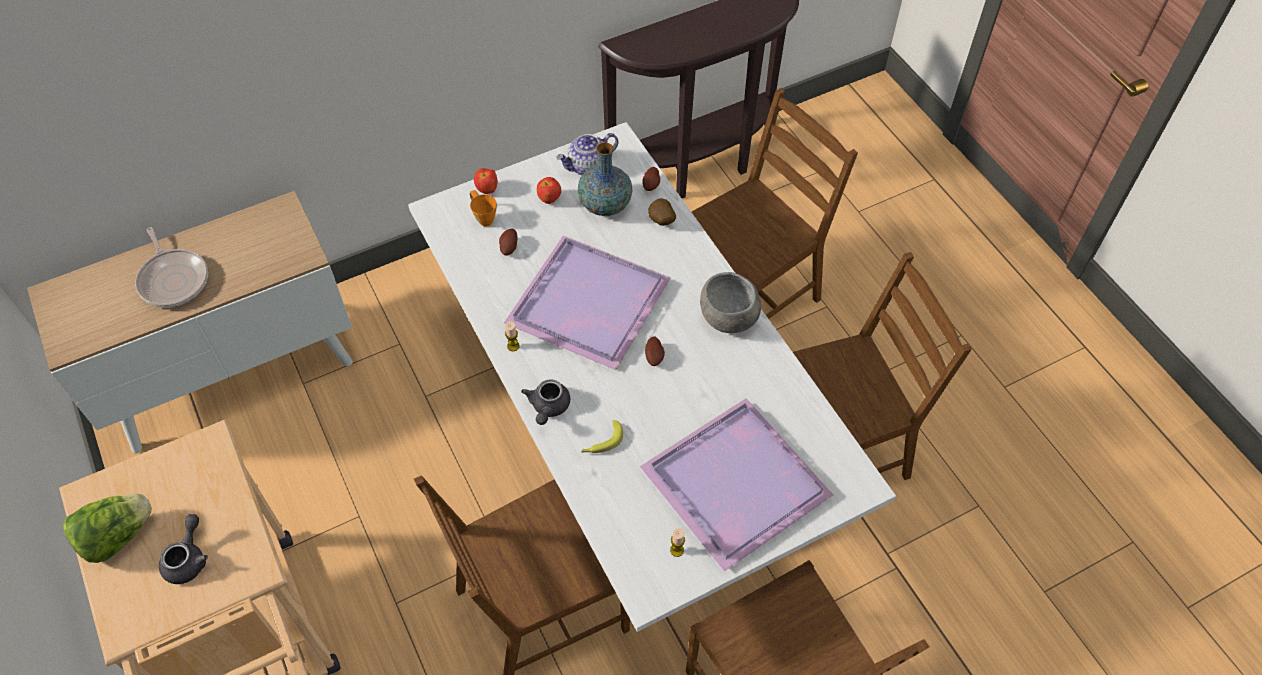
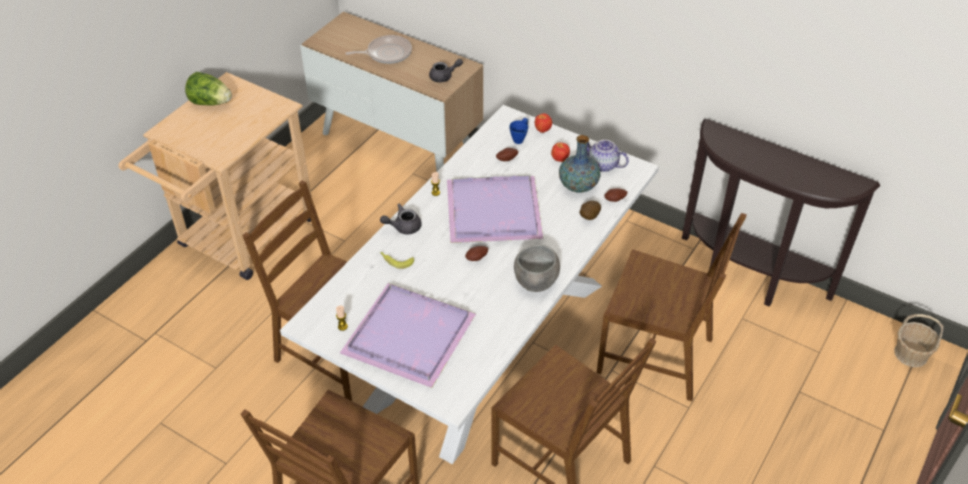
camera: 60 degrees right, 10 degrees down
(174, 279) = (387, 53): frying pan -> frying pan turned 135 degrees counterclockwise
(188, 559) = (212, 131): grey teapot -> grey teapot (444, 77)
(483, 217) = (520, 138): orange mug -> blue mug
(866, 109) = (911, 354): none -> basket

